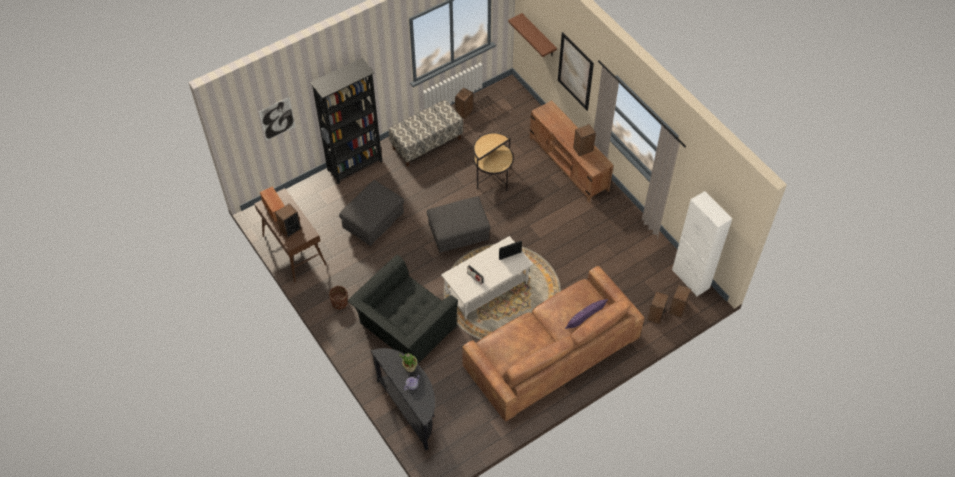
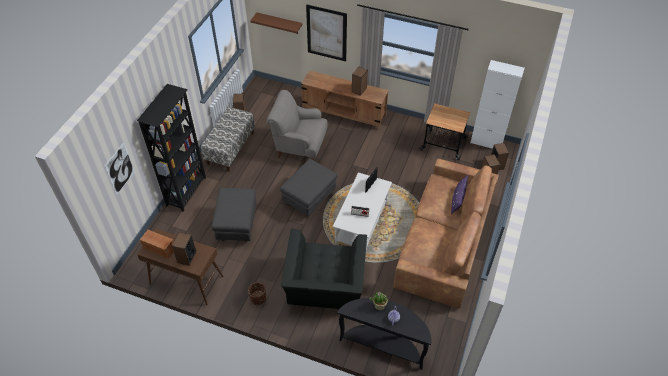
camera: 35 degrees left, 5 degrees down
(493, 178) = (299, 147): side table -> grey armchair
(641, 255) = (443, 144): none -> cart

